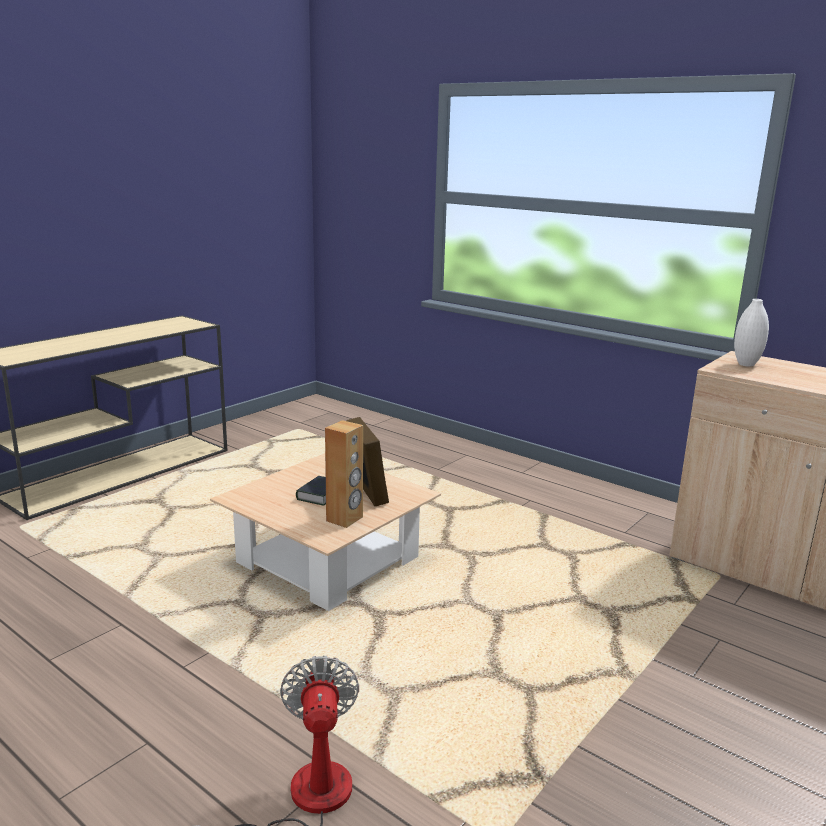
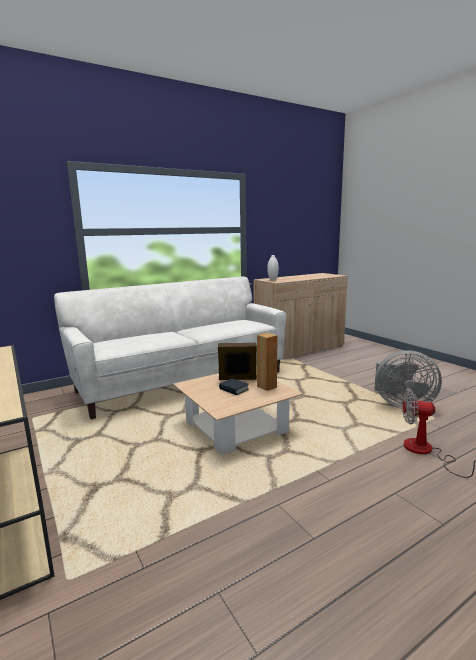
camera: 70 degrees left, 5 degrees down
(474, 486) = (182, 381): none -> white sofa
(550, 775) = (401, 404): none -> grey fan

